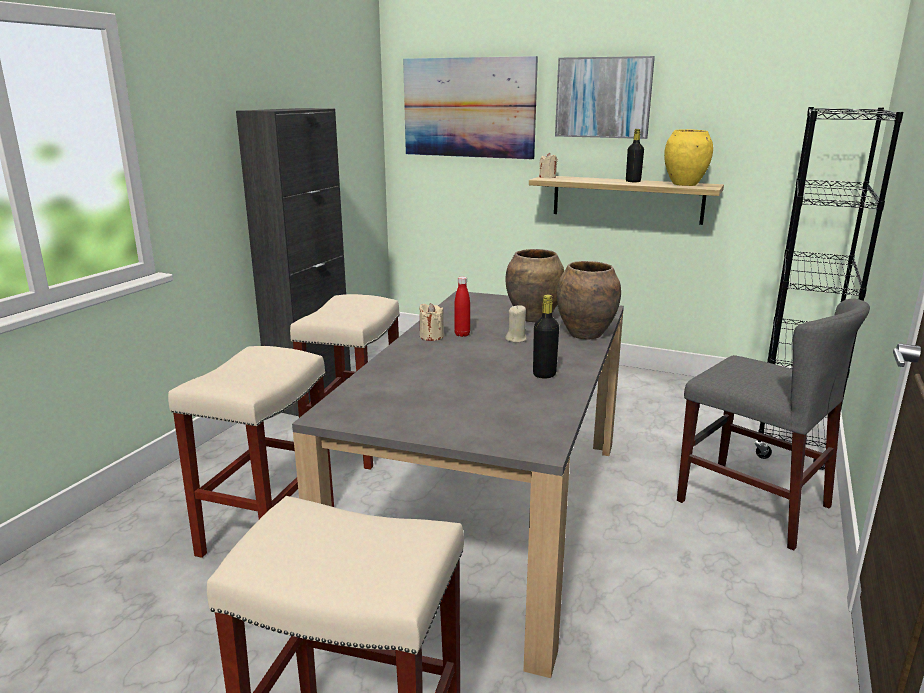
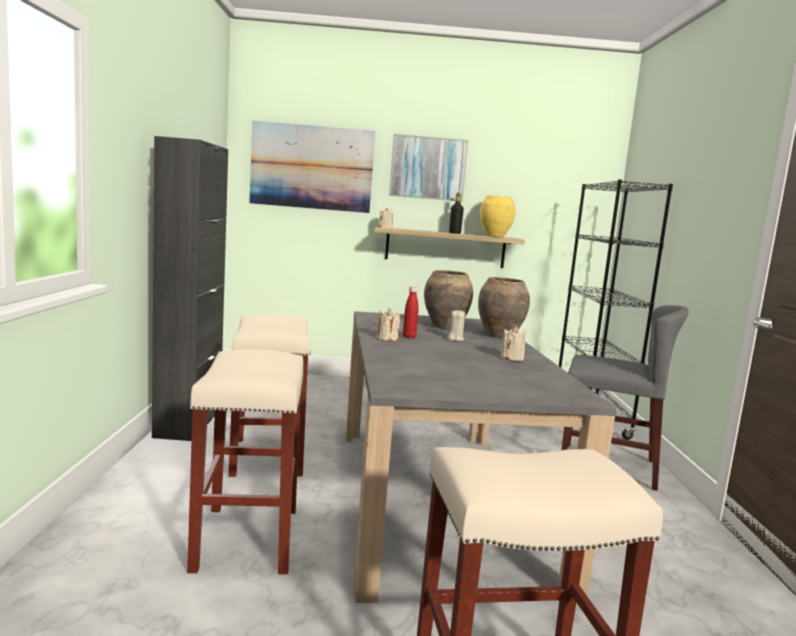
camera: 25 degrees left, 10 degrees down
(544, 374) = (512, 358): black bottle -> beige candle

